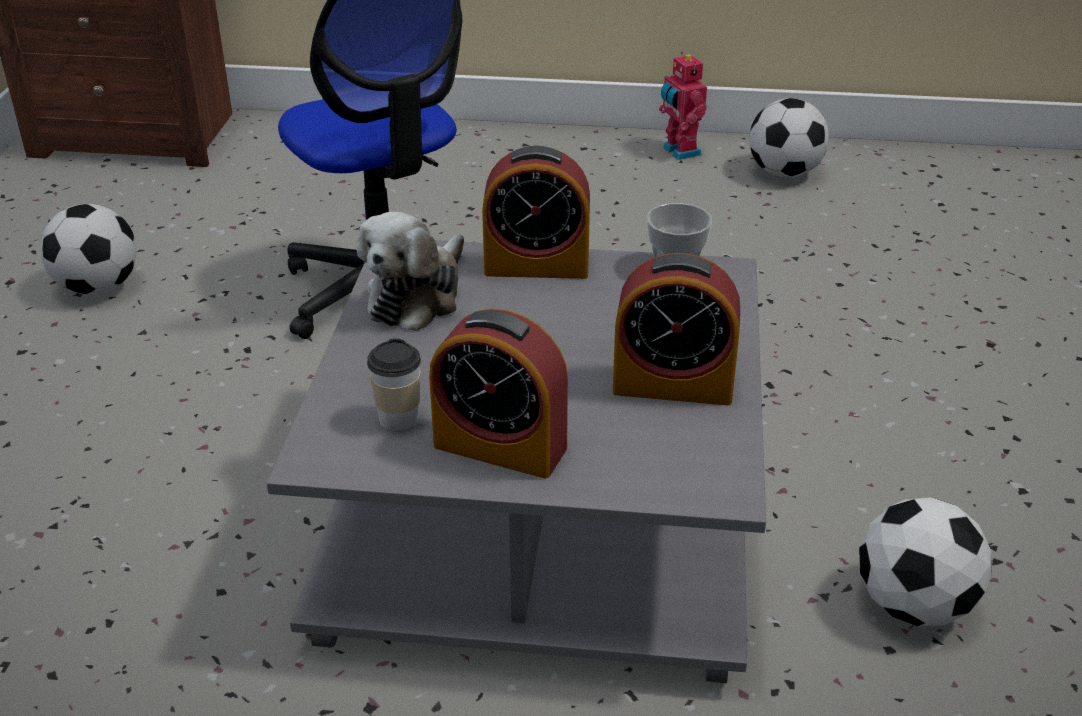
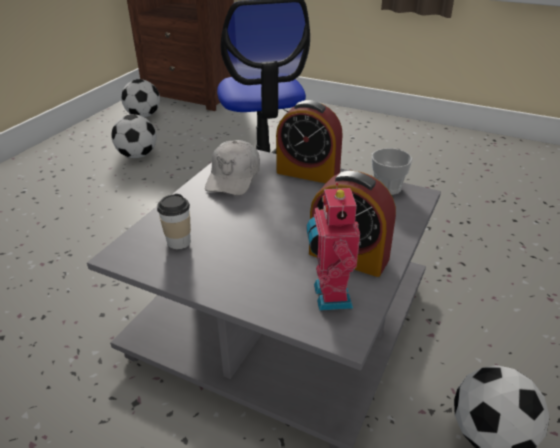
camera: 20 degrees right, 0 degrees up
(417, 296) = (234, 177): plush toy -> white cap
(500, 447) = (223, 271): alarm clock -> none
(679, 151) = (448, 136): toy robot -> toy robot (329, 296)
(784, 173) = (504, 155): football -> football (143, 116)

